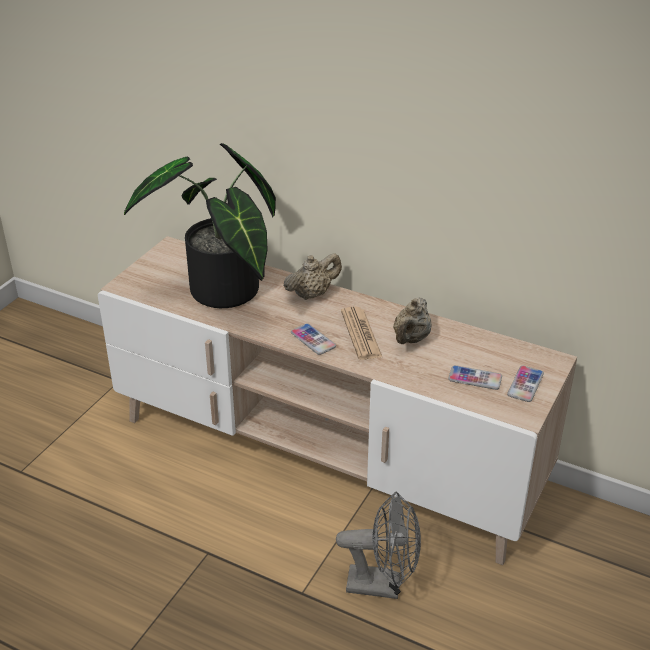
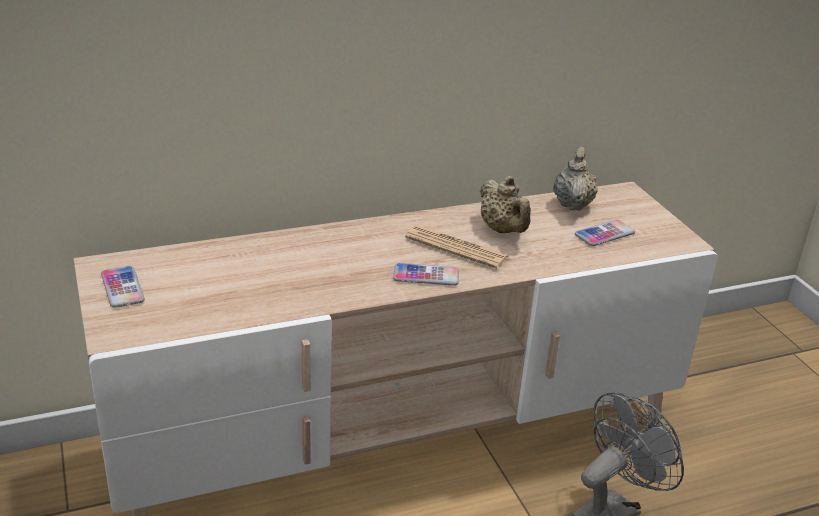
camera: 50 degrees left, 5 degrees down
(223, 295) = (259, 283): potted plant -> none
(312, 294) = (348, 237): beige teapot -> beige teapot (572, 203)
(525, 384) = (642, 219): phone -> phone (122, 288)

